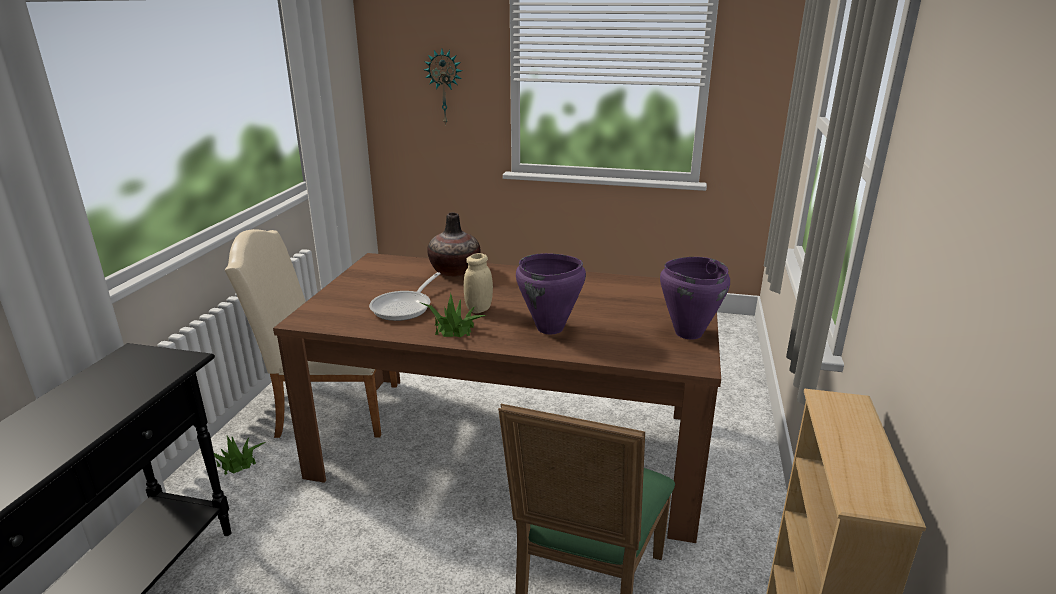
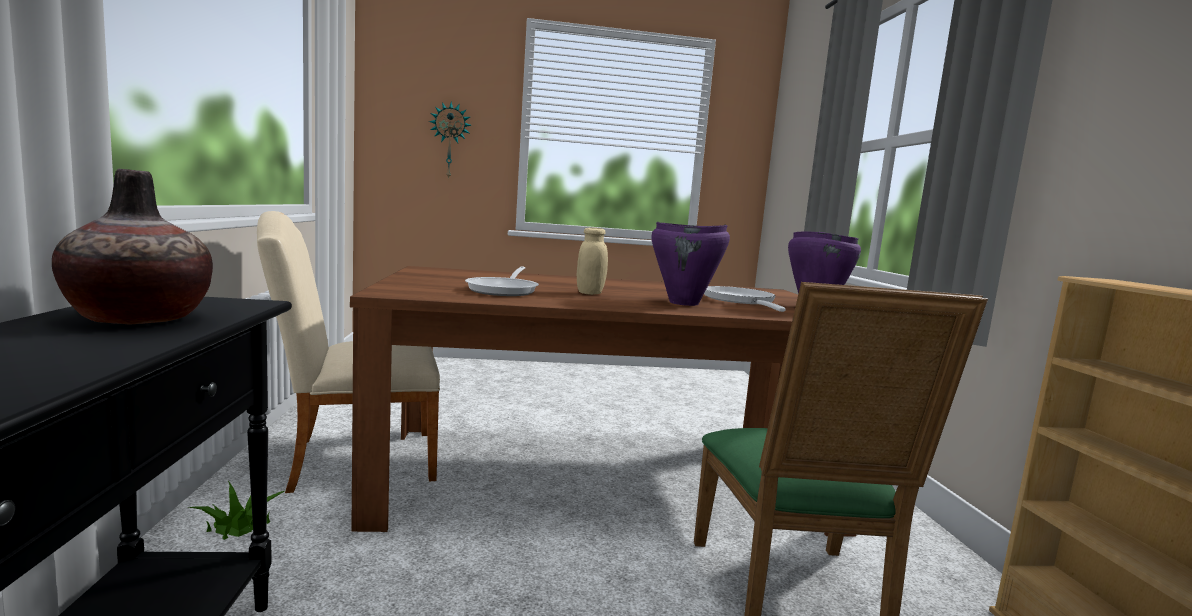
camera: 20 degrees left, 15 degrees down
(453, 329) = (582, 301): potted plant -> none
(454, 271) = (527, 276): vase -> vase (139, 318)
(619, 320) = (740, 301): none -> white frying pan

